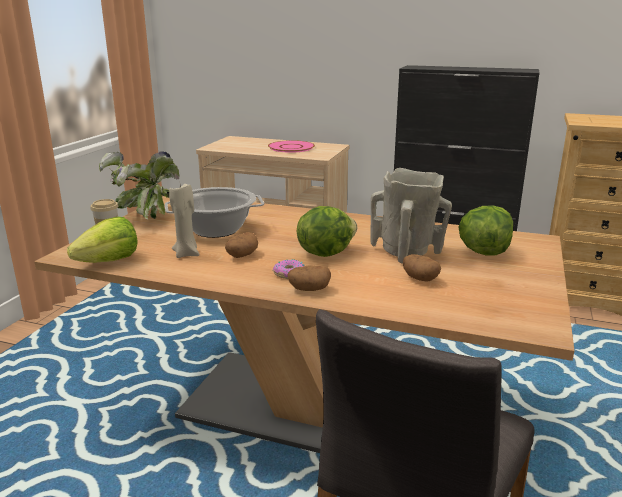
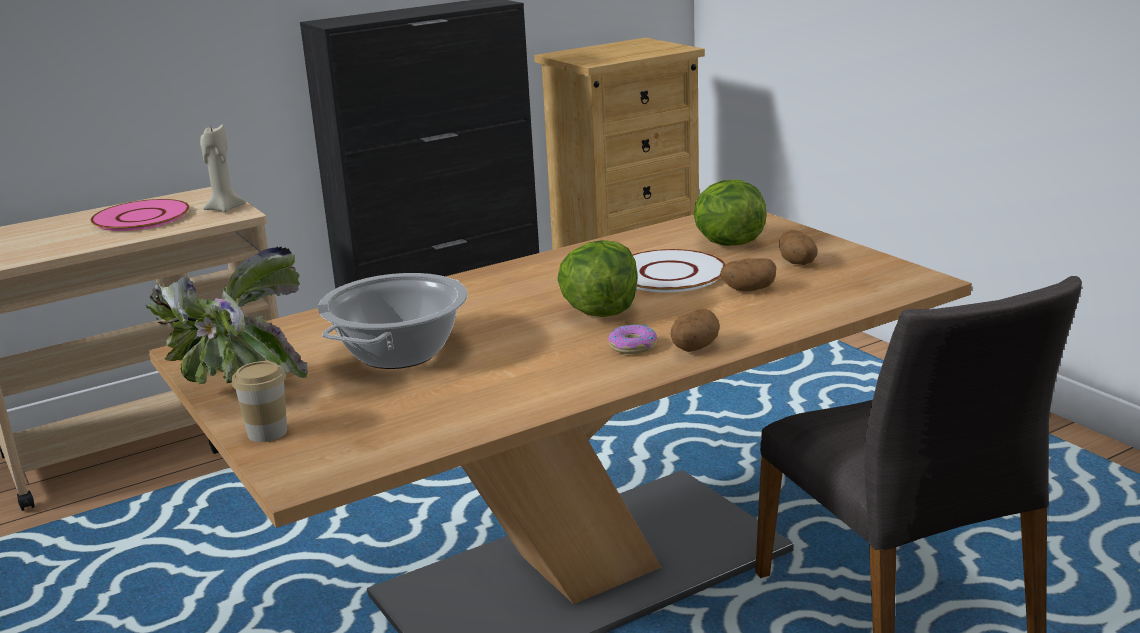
camera: 50 degrees left, 0 degrees up
(109, 261) = (389, 449): lettuce -> none
(187, 254) = (458, 390): beige candle -> beige candle (224, 209)
(241, 256) = (527, 359): potato -> potato (798, 263)
(408, 252) = (669, 273): beige vase -> white plate

